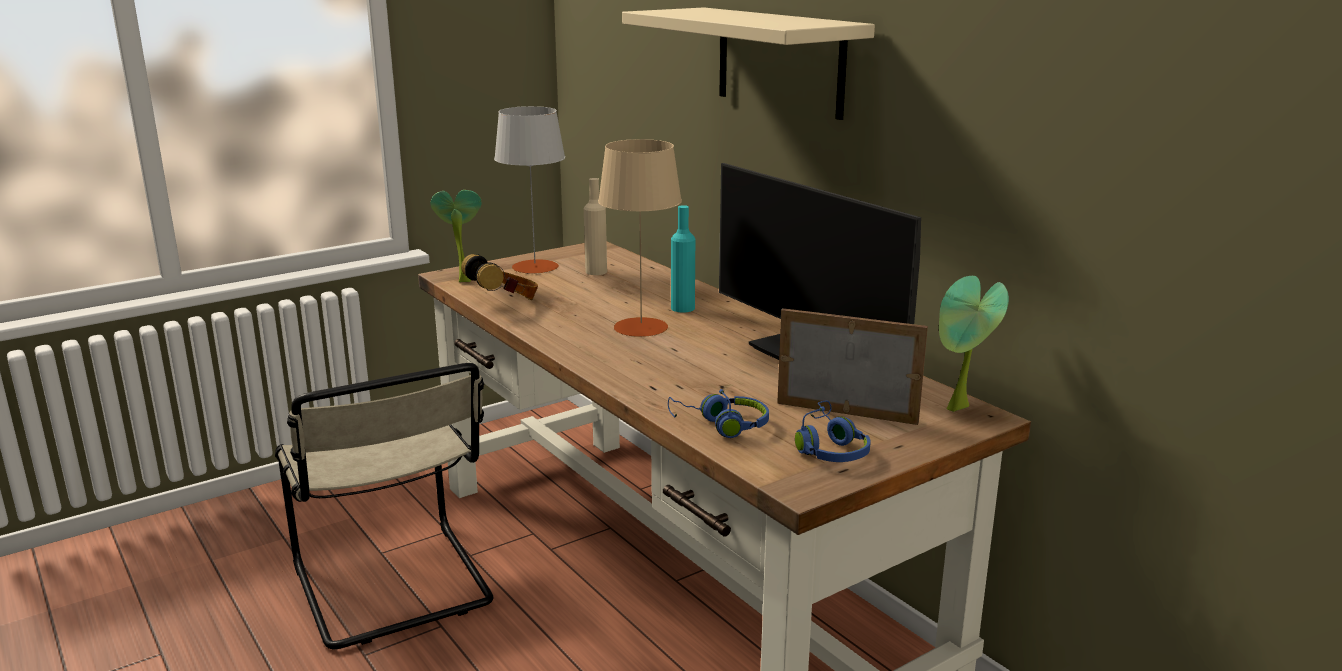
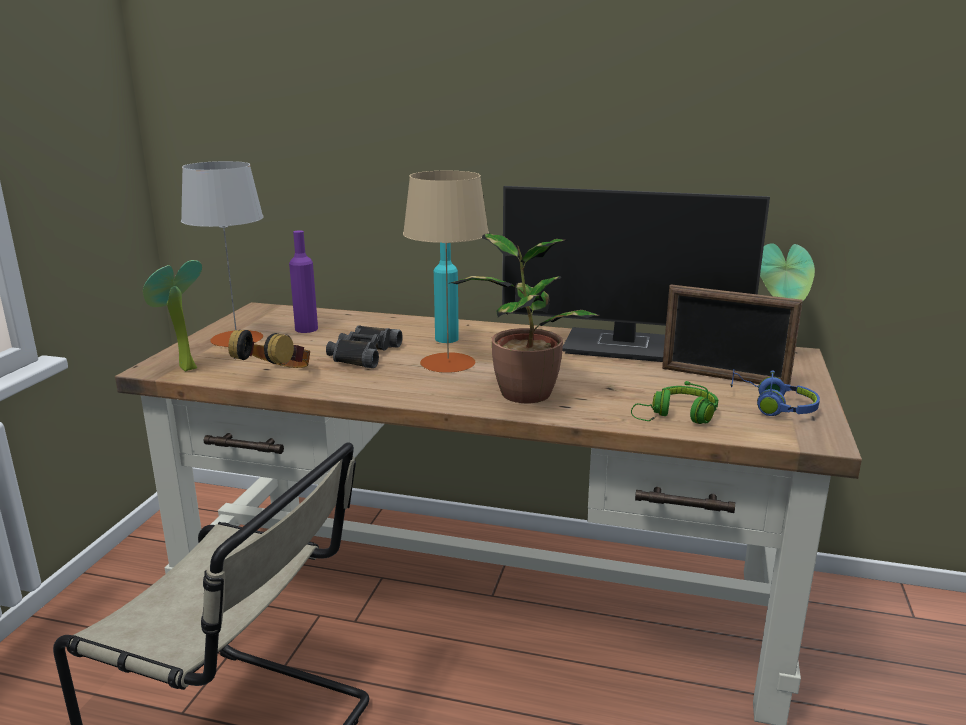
camera: 40 degrees left, 0 degrees up
(594, 302) = (362, 354): none -> black binoculars
(596, 271) = (306, 329): beige bottle -> purple bottle
(644, 367) = (522, 392): none -> potted plant
(721, 425) = (677, 417): blue headphones -> green headphones
(780, 61) = (507, 88): beige shelf -> none
(846, 412) = (724, 378): picture frame -> picture frame turned 135 degrees counterclockwise

